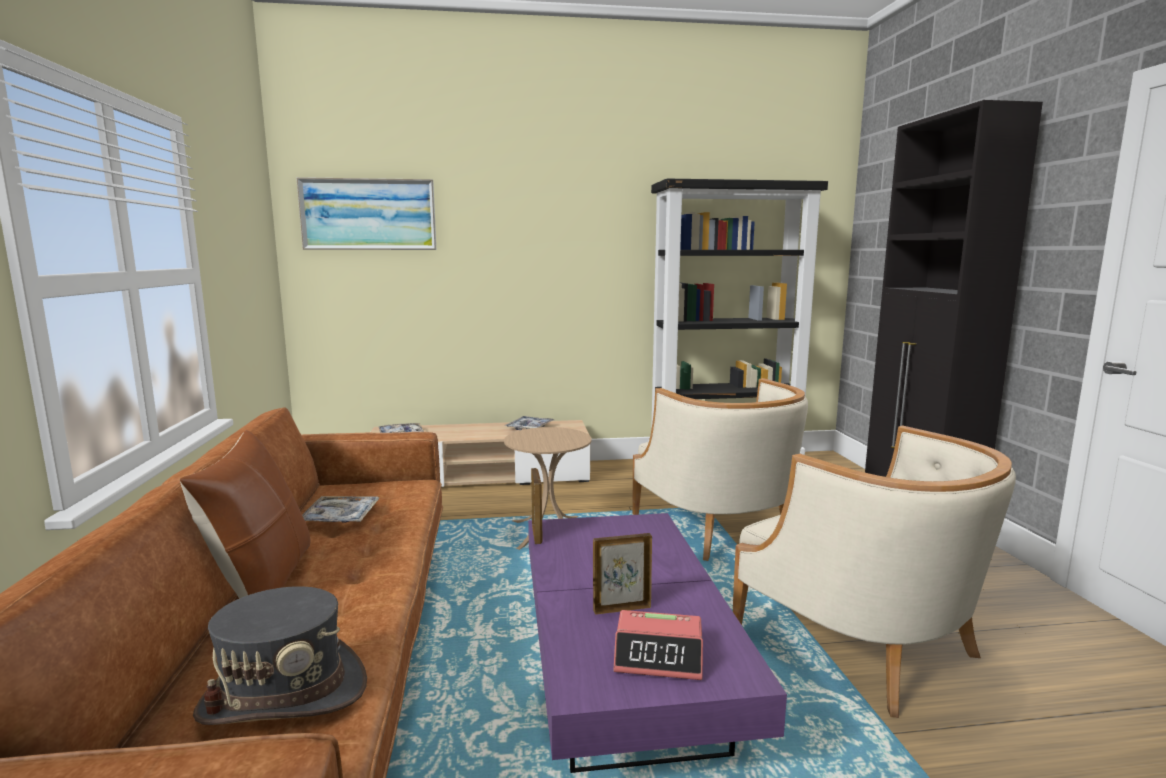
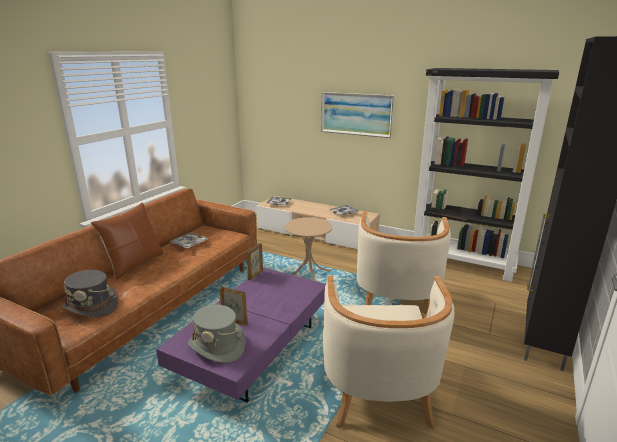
camera: 35 degrees right, 10 degrees up
(368, 214) = (276, 83): picture -> picture (356, 114)
(659, 656) = (217, 346): alarm clock -> grey hat

